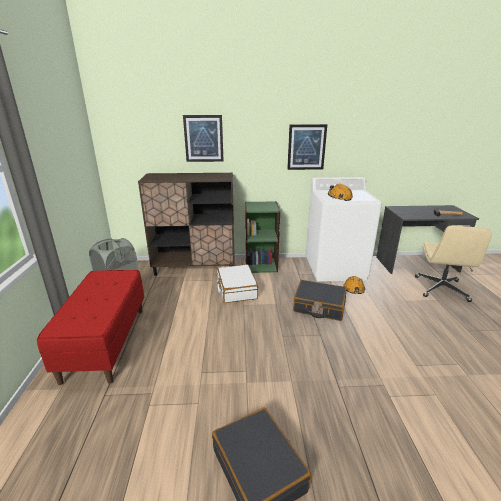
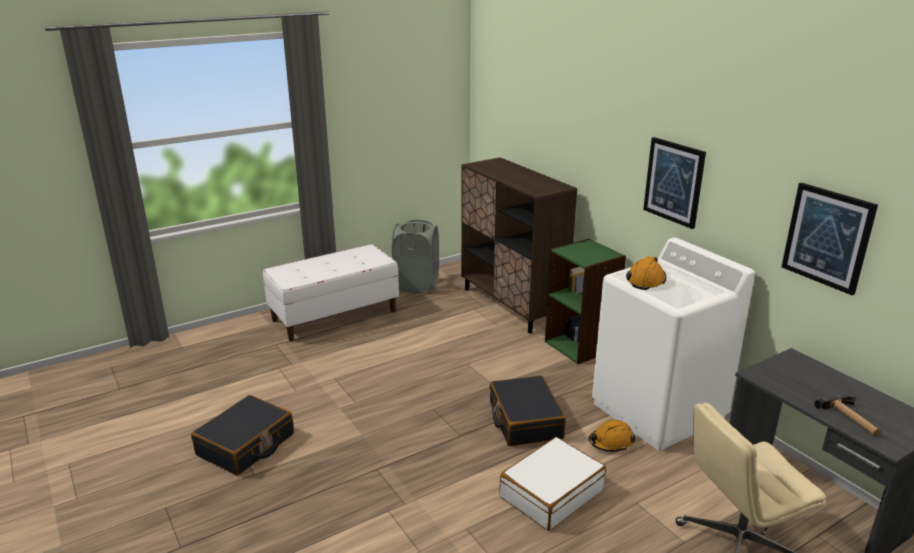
camera: 60 degrees right, 0 degrees up
(105, 342) = (334, 315): red bench -> white bench
(203, 138) = (558, 129): picture -> picture (827, 237)
(236, 289) = (496, 348): white suitcase -> white suitcase (551, 493)

